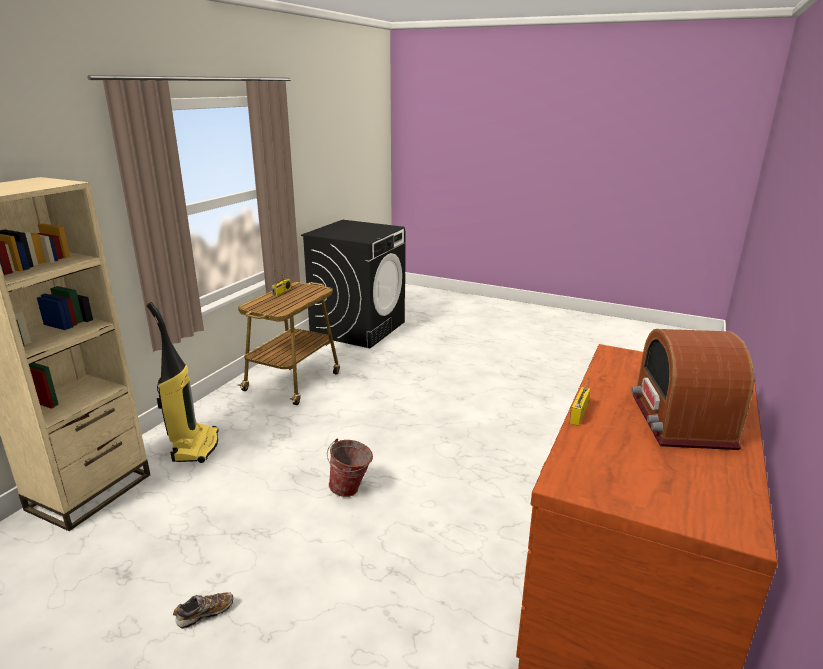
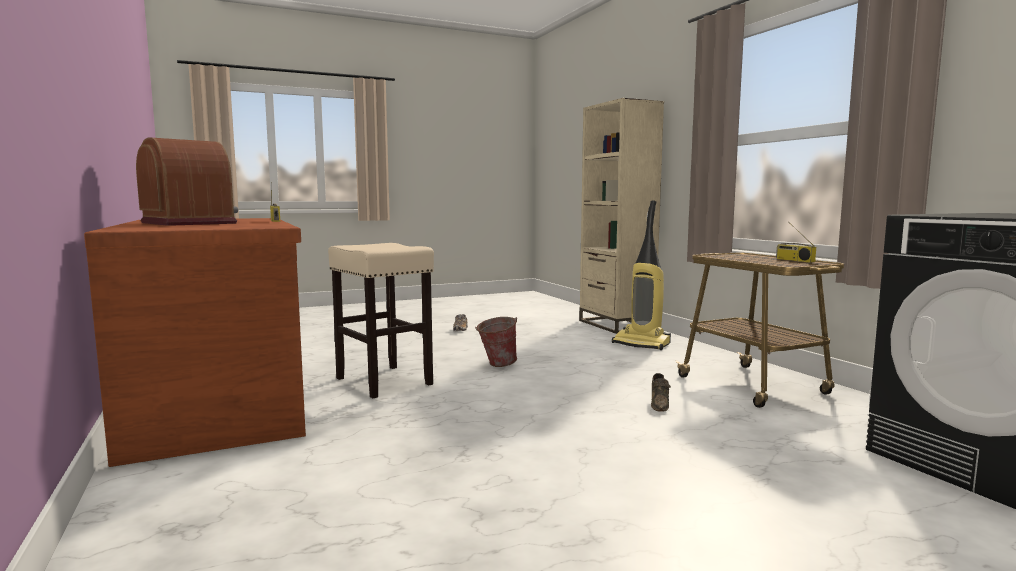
camera: 130 degrees right, 15 degrees down
(367, 398) = (659, 404): none -> brown shoe
(468, 521) = (385, 381): none -> beige stool

